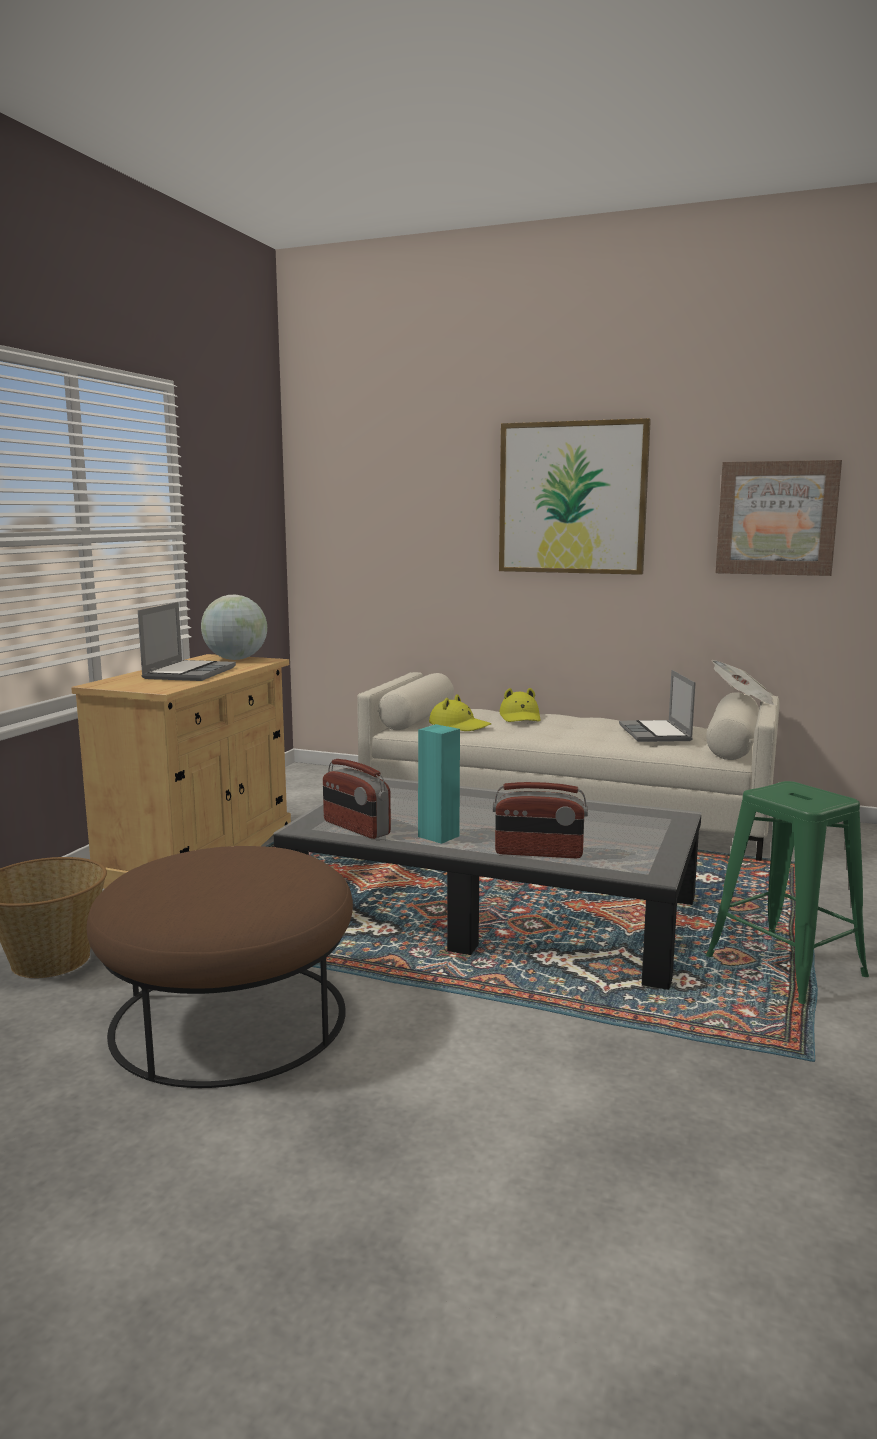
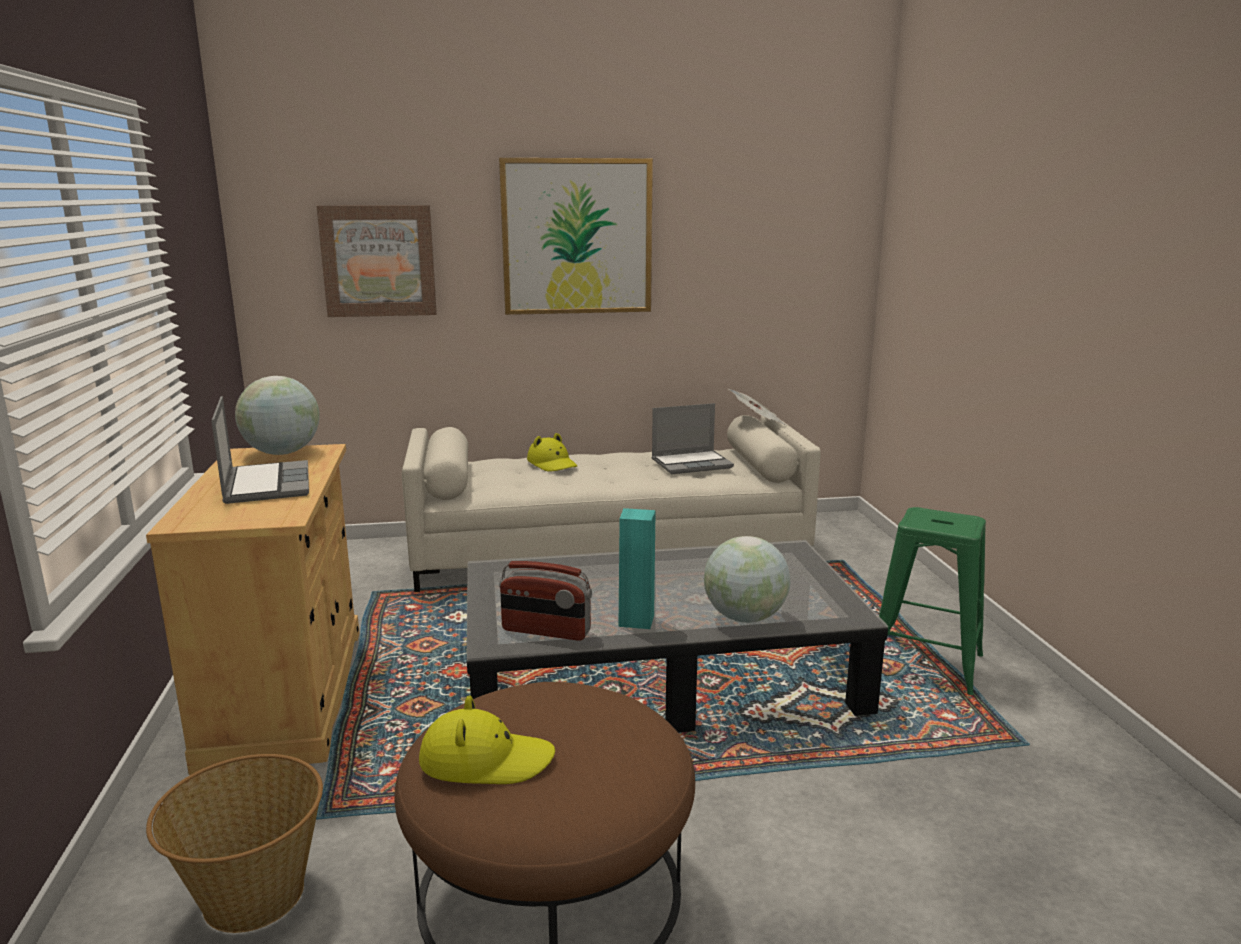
camera: 30 degrees left, 5 degrees up
(459, 725) = (508, 484): yellow hat -> yellow hat (485, 760)
(538, 853) = (744, 617): radio -> globe
(656, 733) = (692, 464): laptop -> laptop turned 75 degrees counterclockwise
(776, 518) = (765, 255): picture -> picture (378, 261)

